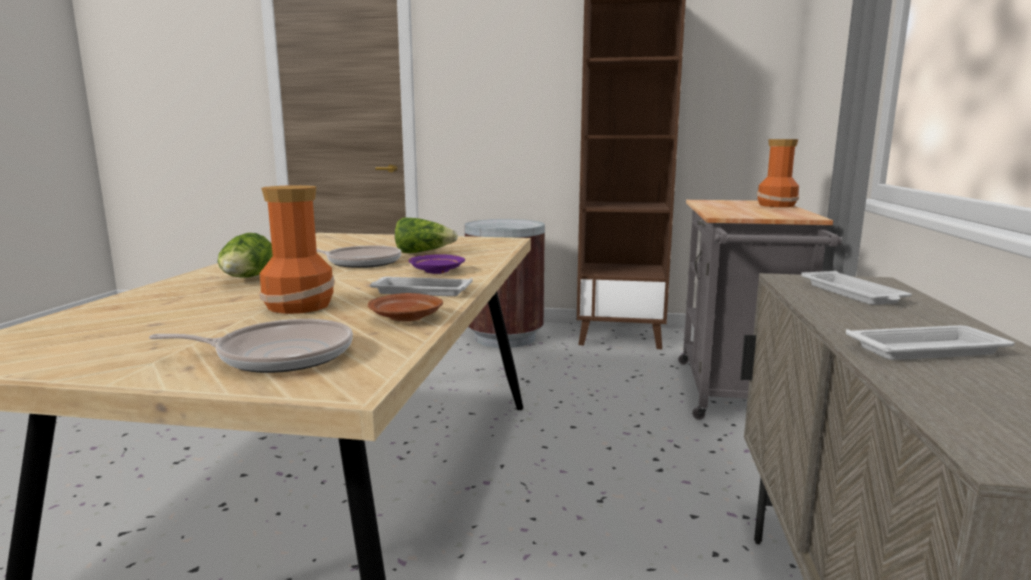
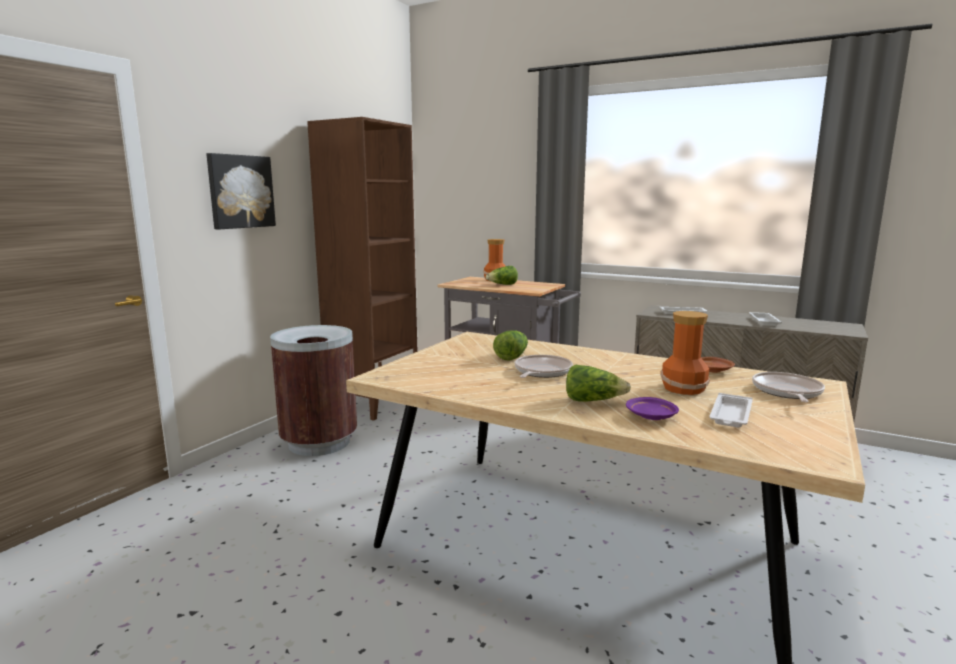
camera: 70 degrees left, 0 degrees up
(420, 291) = (648, 365): white tray -> white tray (730, 415)
(436, 271) = (587, 358): purple plate -> purple plate (651, 416)
(499, 82) = (240, 191): none -> picture
(740, 208) = (502, 285): none -> lettuce

